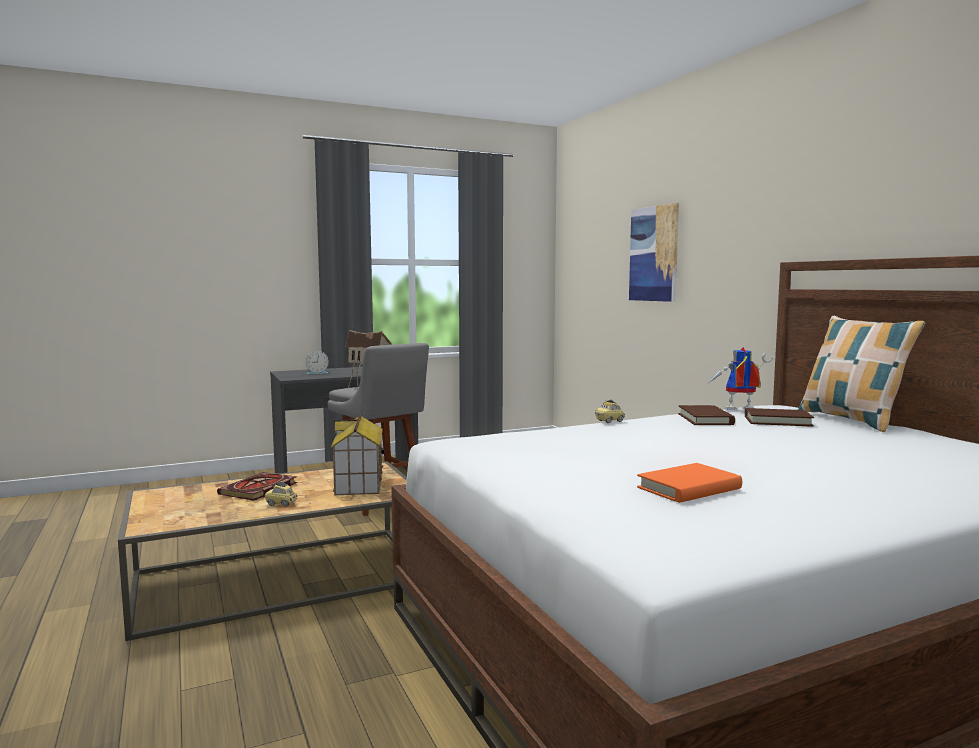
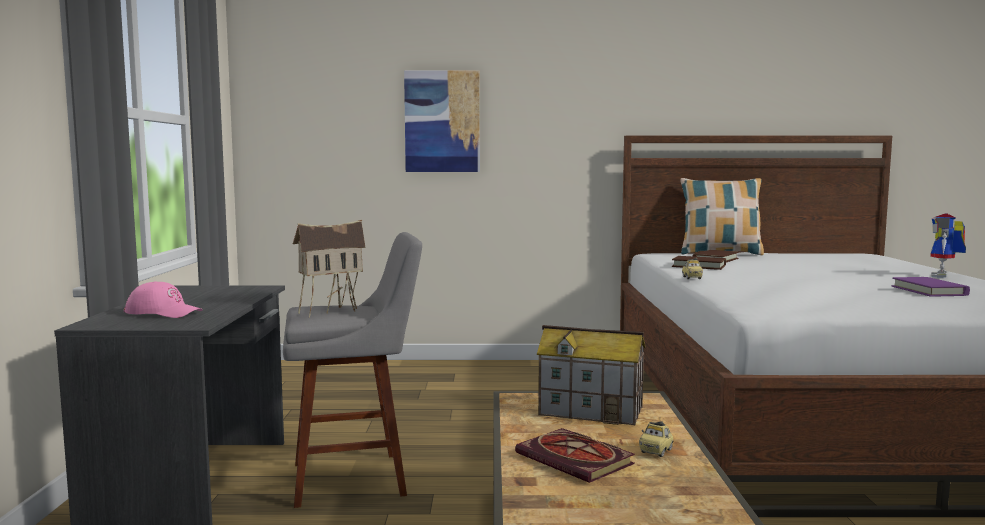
camera: 65 degrees left, 0 degrees up
(317, 373) = (164, 312): alarm clock -> pink cap
(689, 488) = (929, 291): orange book -> purple book
(738, 410) = (668, 259): toy robot -> toy robot (944, 276)

